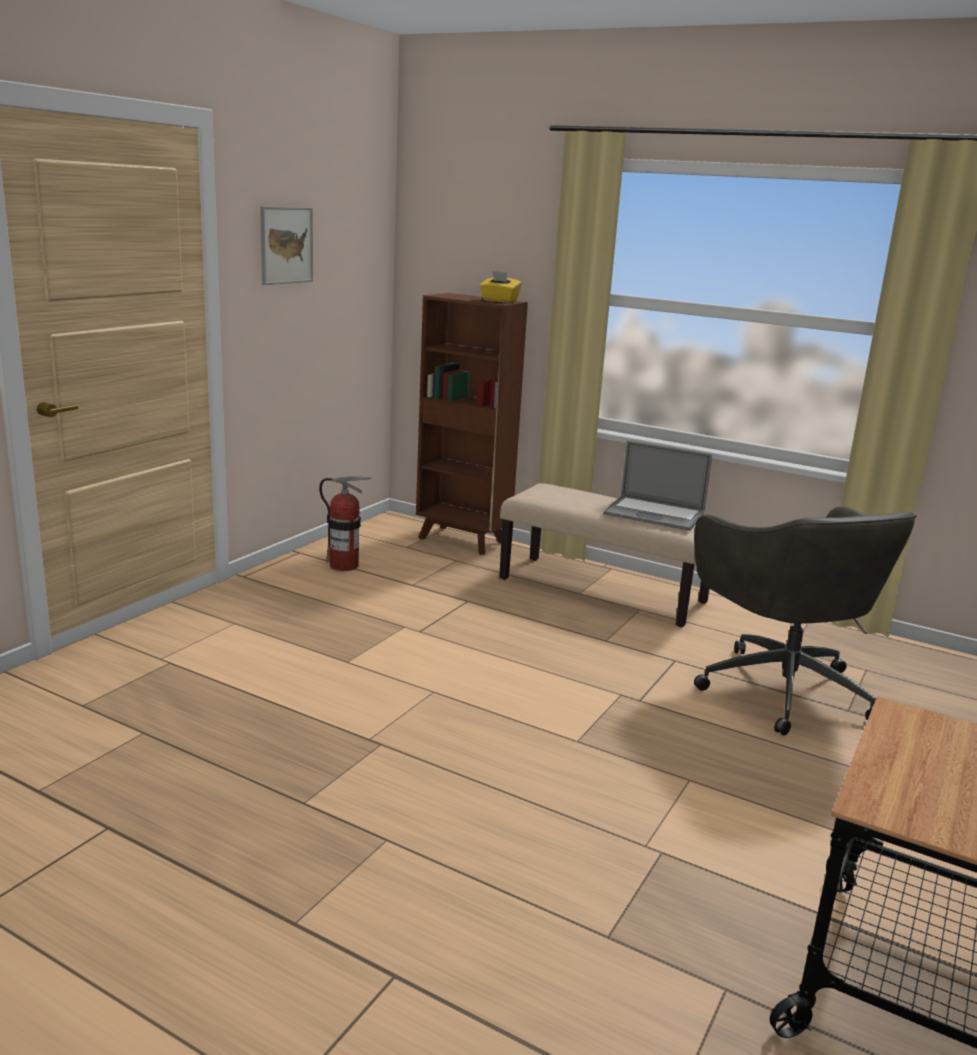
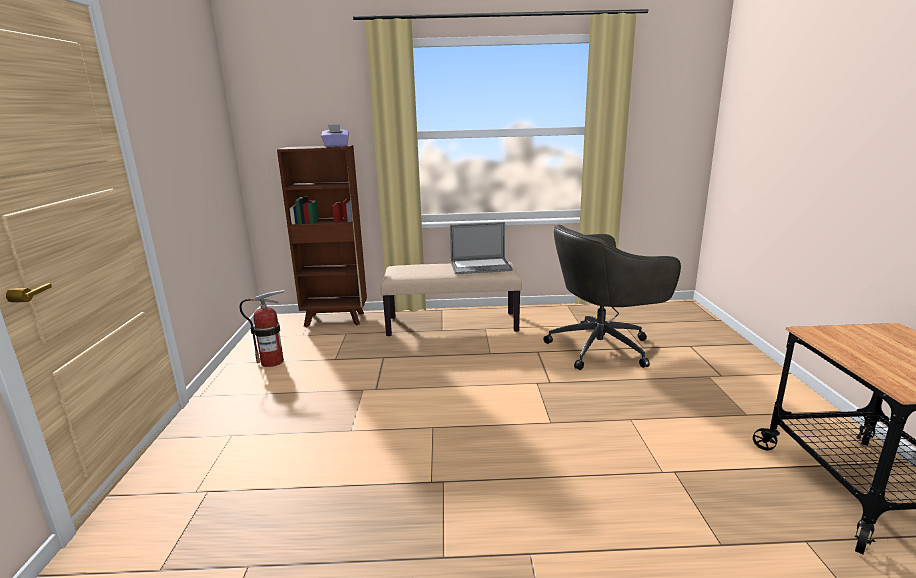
camera: 30 degrees left, 0 degrees up
(286, 245) = (170, 117): picture -> none
(499, 301) = (336, 146): yellow tissue box -> purple tissue box
(781, 688) = (602, 347): grey office chair -> grey office chair turned 120 degrees clockwise

